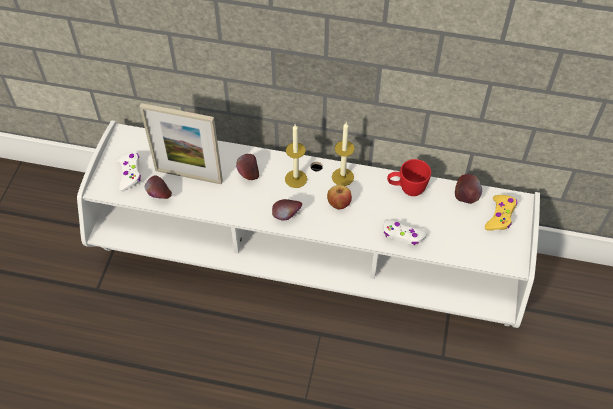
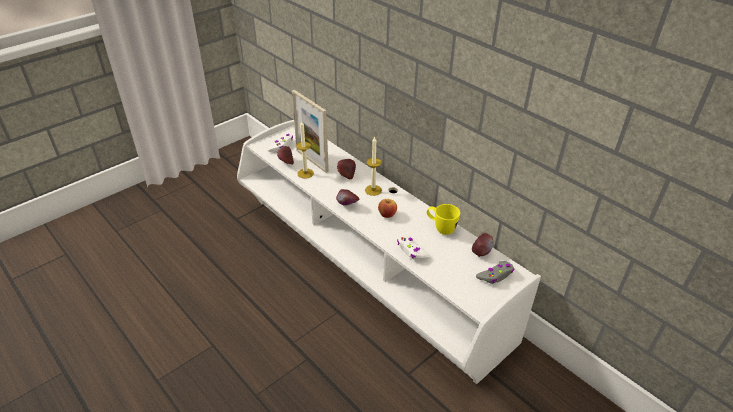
camera: 35 degrees right, 15 degrees down
(342, 177) = (404, 202): candle -> candle (305, 173)
(406, 189) = (440, 228): red mug -> yellow mug
(500, 216) = (495, 275): yellow game controller -> grey game controller

